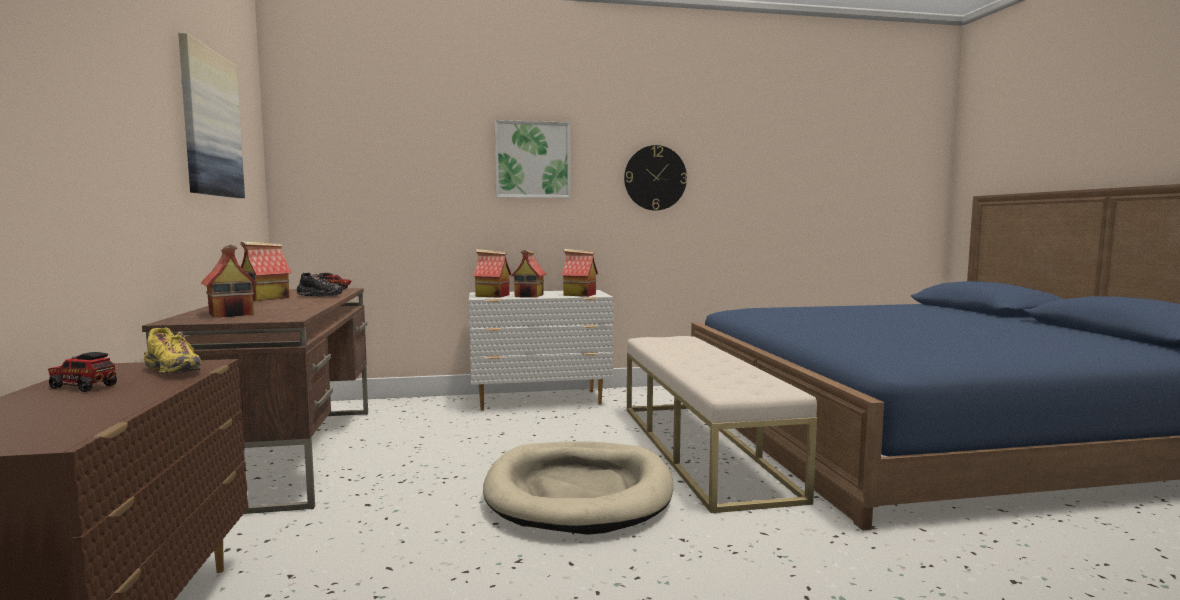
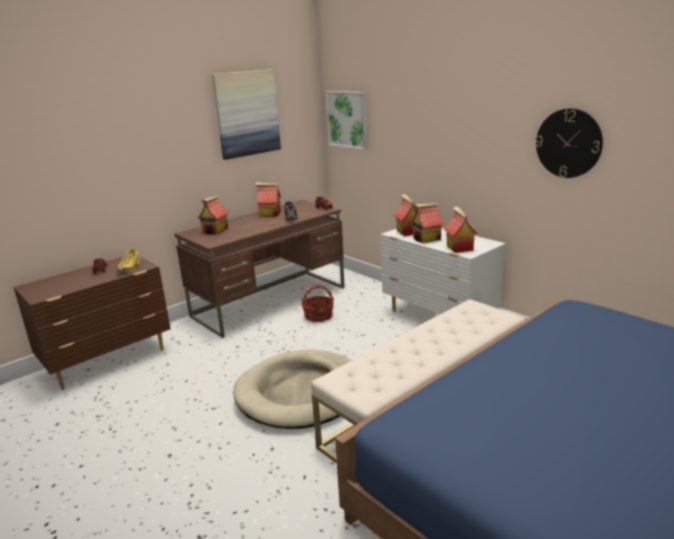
camera: 60 degrees right, 15 degrees up
(405, 441) = (319, 316): none -> basket
(532, 160) = (462, 119): picture -> picture (347, 119)

